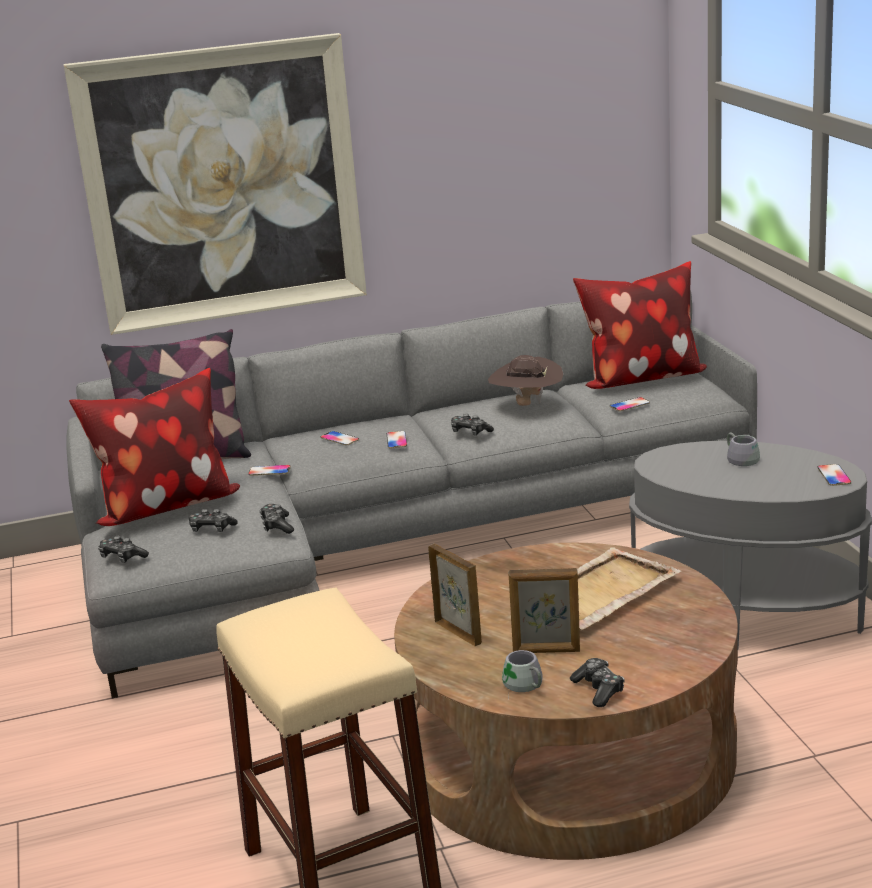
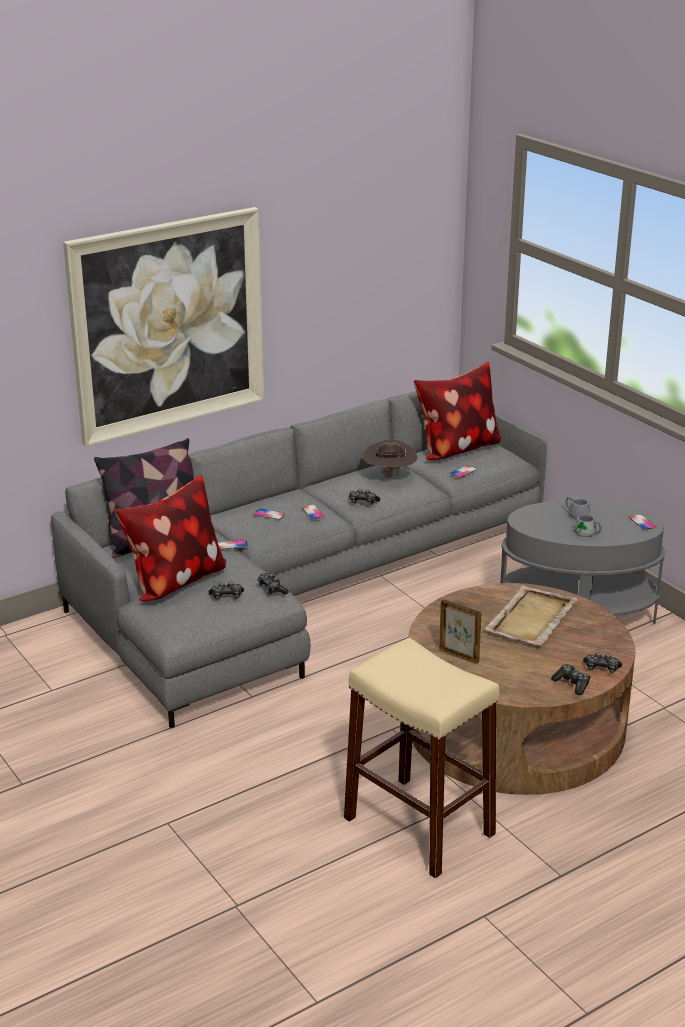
camera: 20 degrees left, 5 degrees up
(122, 557) = (175, 625): game controller -> game controller (601, 668)
(522, 686) = (524, 687): grey mug -> grey mug (586, 534)
(546, 651) = (524, 662): picture frame -> none

